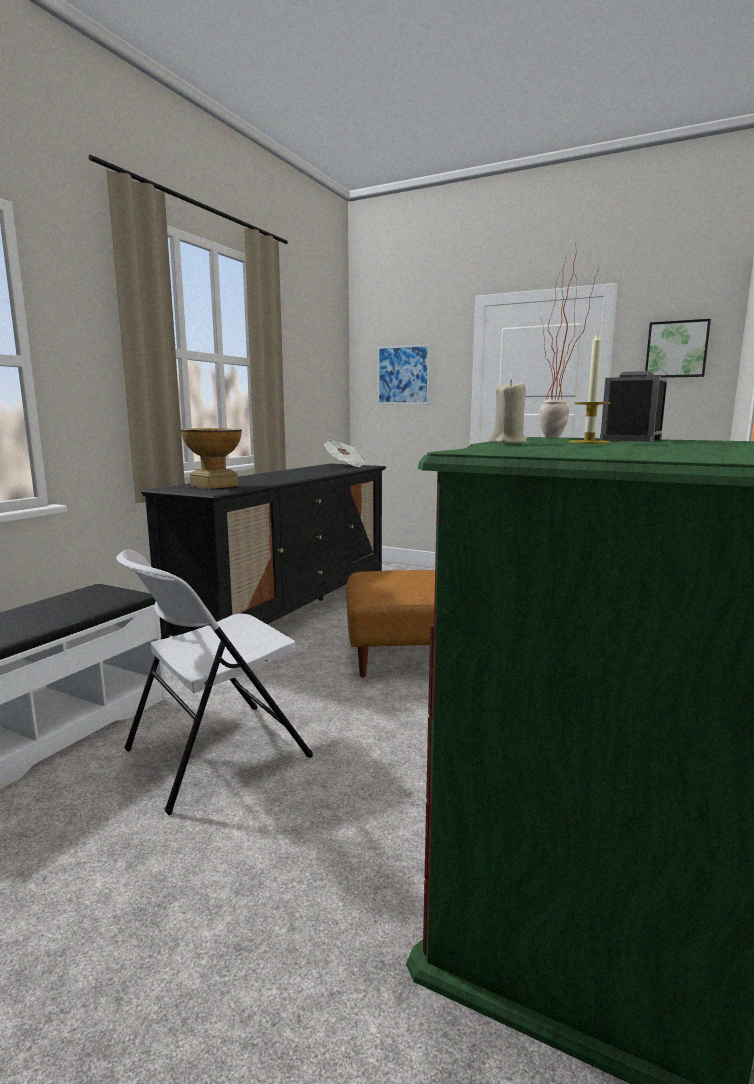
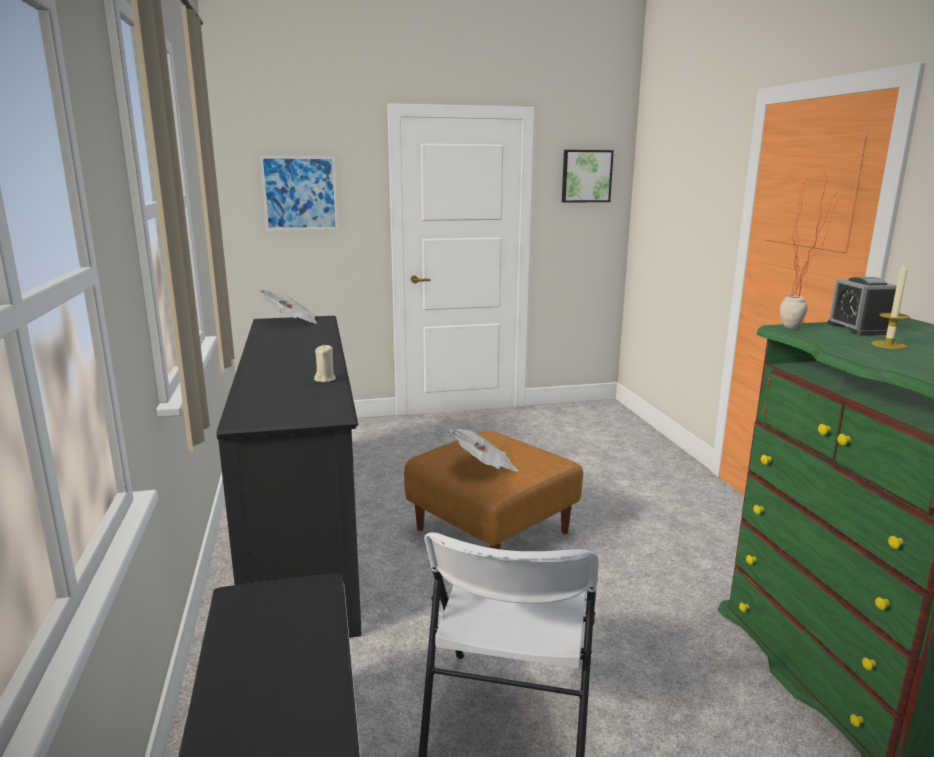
camera: 40 degrees left, 5 degrees up
(214, 486) = (285, 399): vase -> none
(388, 585) = (484, 467): none -> newspaper
(508, 443) = (876, 359): beige candle -> beige candle (325, 379)

